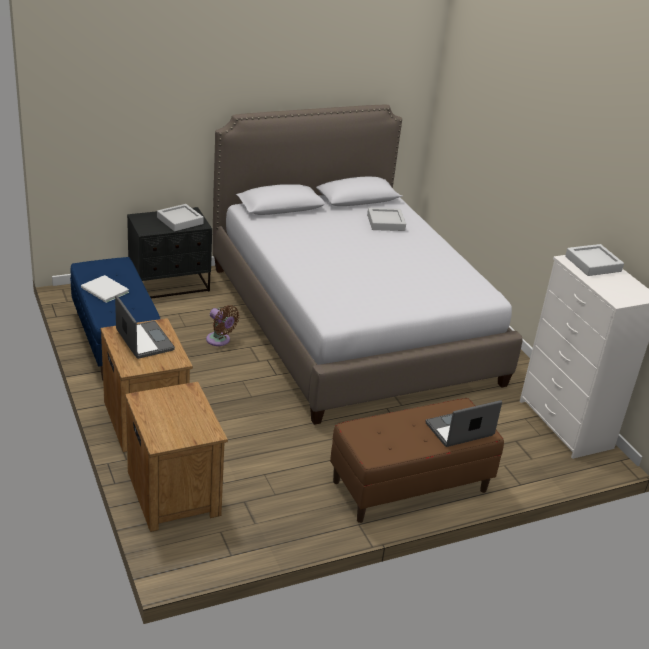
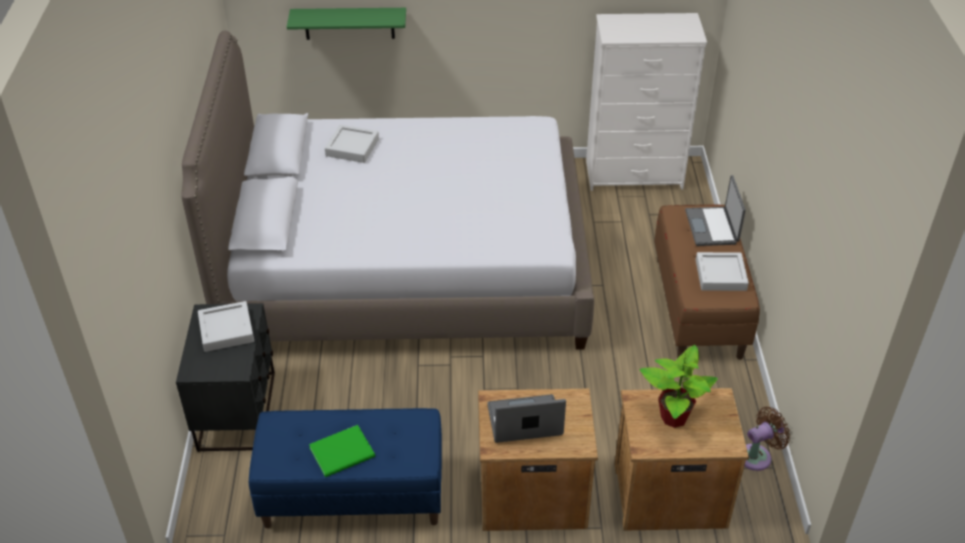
camera: 65 degrees left, 10 degrees up
(105, 291) = (344, 453): white book -> green book
(179, 410) = (674, 416): none -> potted plant
(220, 340) = (393, 390): brown fan -> brown fan (758, 456)
(477, 161) = (349, 23): none -> green shelf
(593, 264) = (623, 26): grey tray -> grey tray (720, 275)

